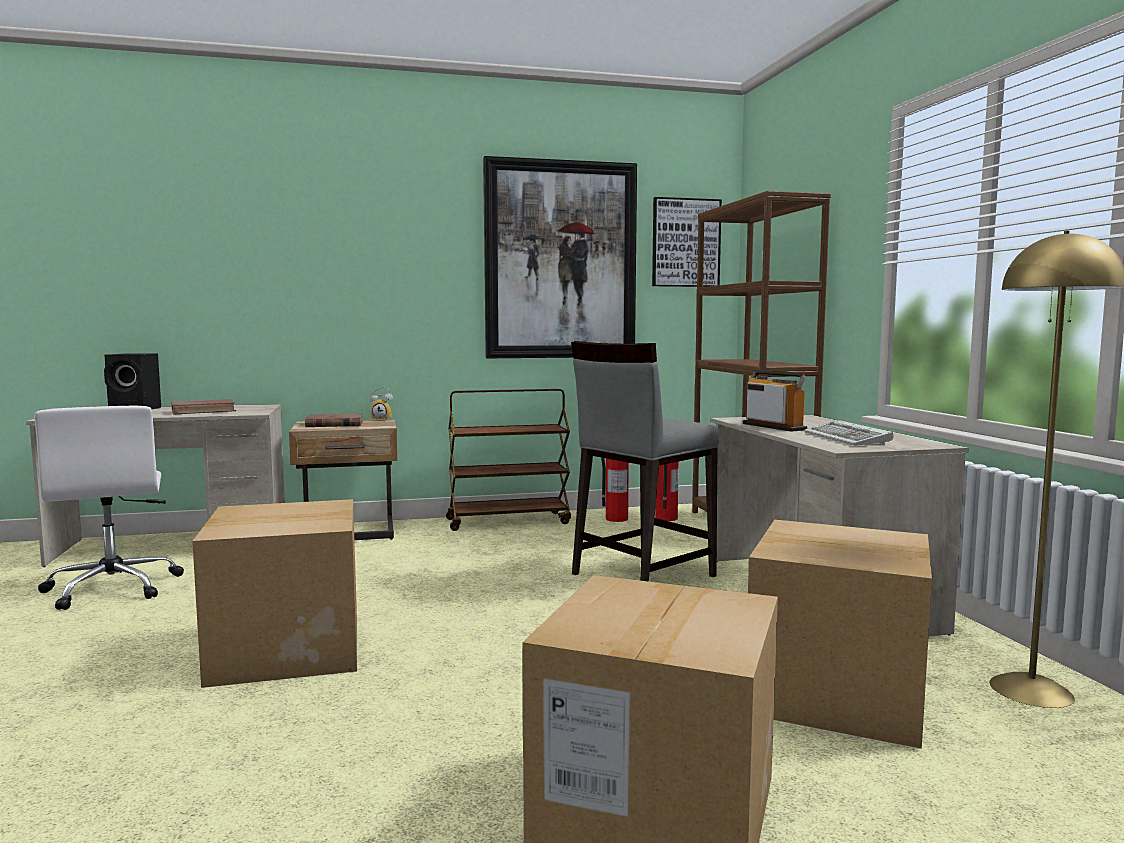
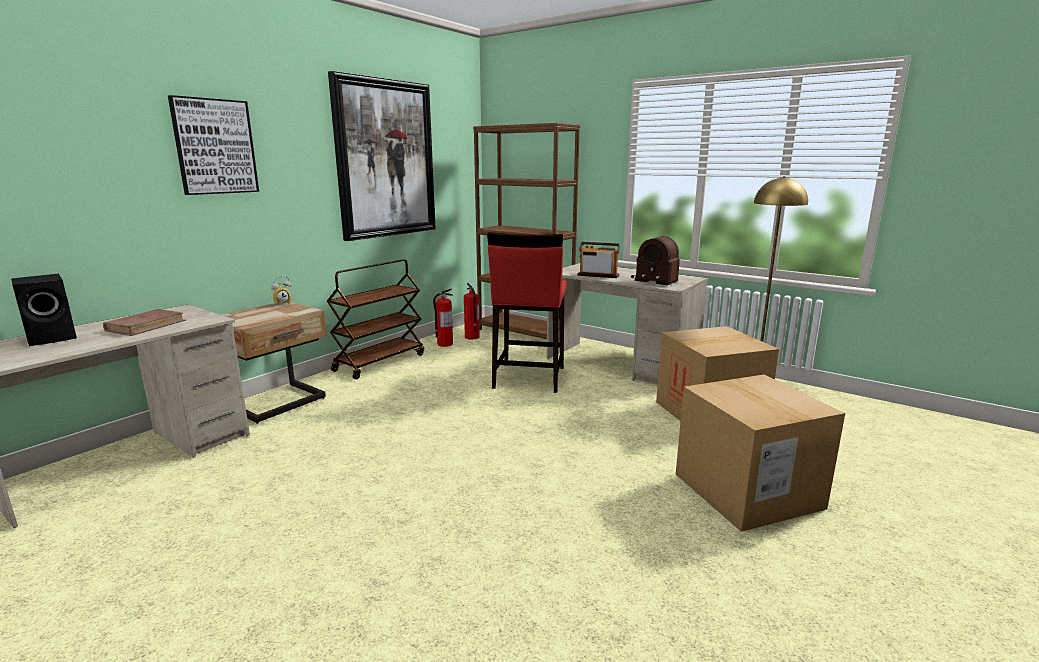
camera: 40 degrees left, 10 degrees up
(113, 588) = (161, 514): white office chair -> none
(287, 650) = (429, 497): cardboard box -> none
(334, 424) = (256, 315): brown book -> none
(641, 575) = (528, 378): grey stool -> red stool
(685, 243) = (455, 145): picture -> picture (215, 147)
(849, 438) = (654, 279): keyboard -> radio

